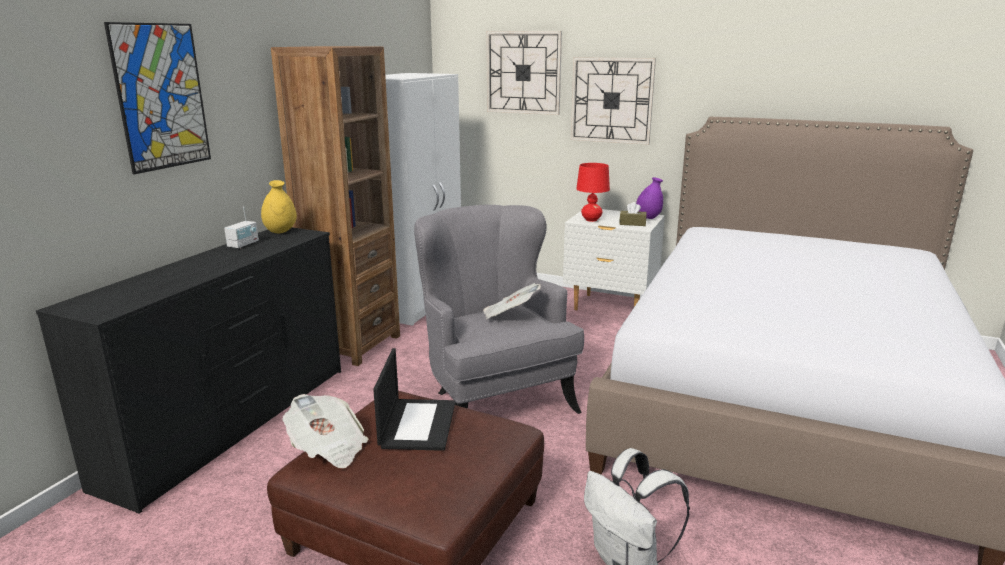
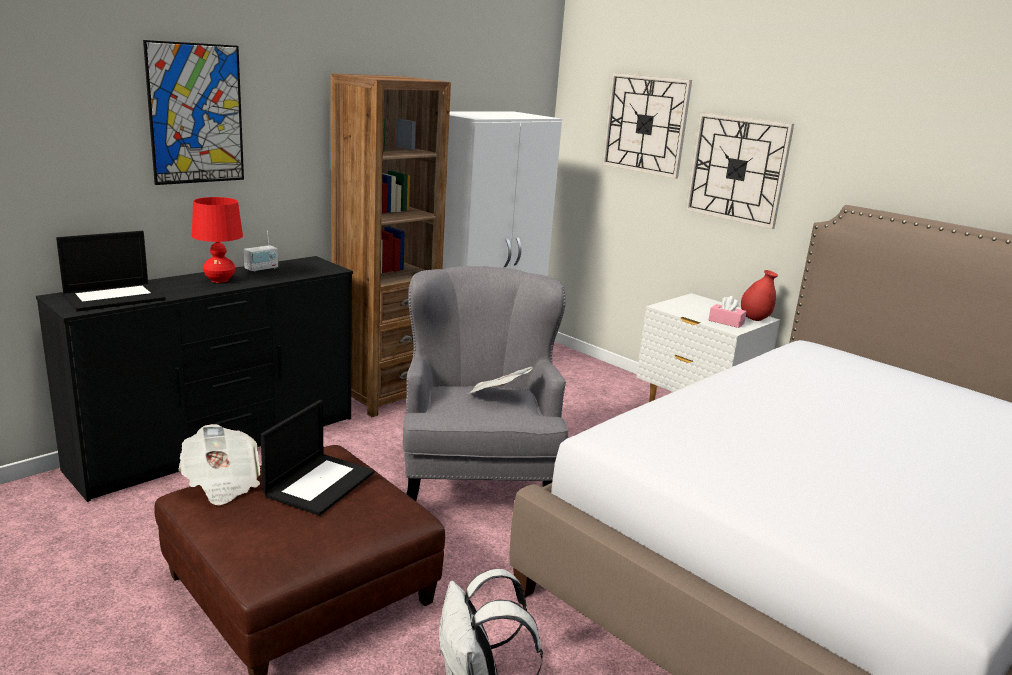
camera: 20 degrees right, 0 degrees up
(127, 295) = (115, 297): none -> laptop
(280, 231) = (309, 262): yellow vase -> none
(591, 220) = (680, 309): red table lamp -> red table lamp (220, 280)
(632, 223) = (726, 322): brown tissue box -> pink tissue box
(648, 218) = (755, 319): purple vase -> red vase

